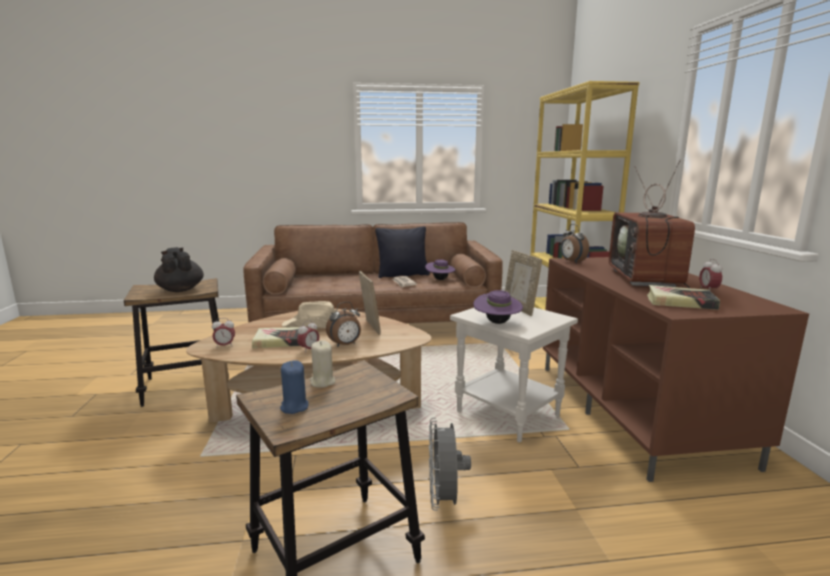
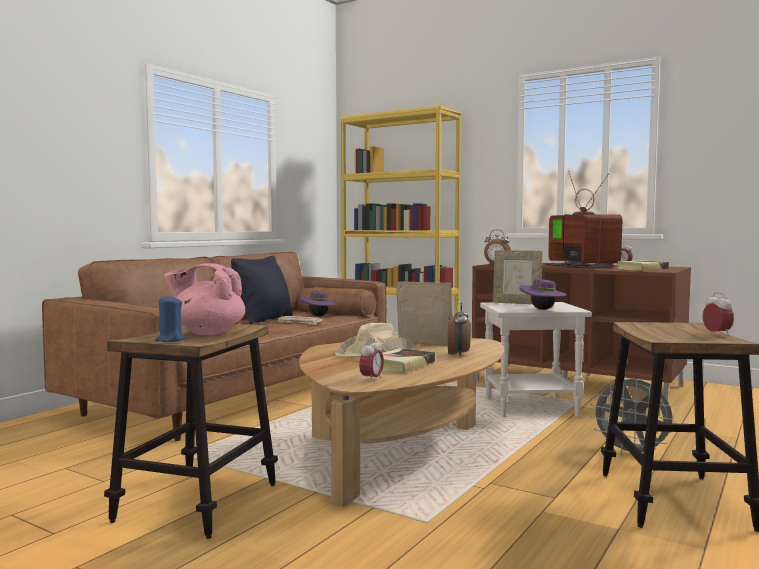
camera: 50 degrees left, 10 degrees down
(180, 290) = (207, 333): black teapot -> pink teapot
(294, 407) = (694, 337): blue candle -> blue candle (170, 340)
(309, 350) = (449, 362): alarm clock -> alarm clock (717, 334)
(322, 382) = (646, 331): beige candle -> none
(648, 279) = (578, 266): television -> television turned 150 degrees counterclockwise

